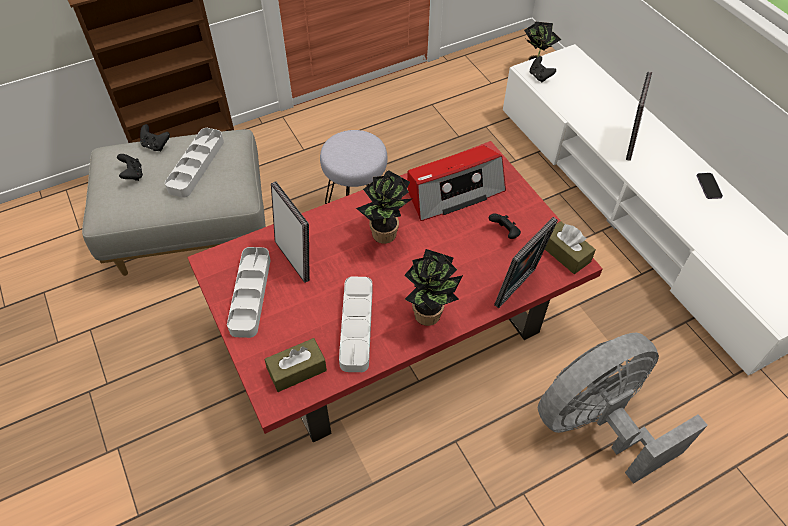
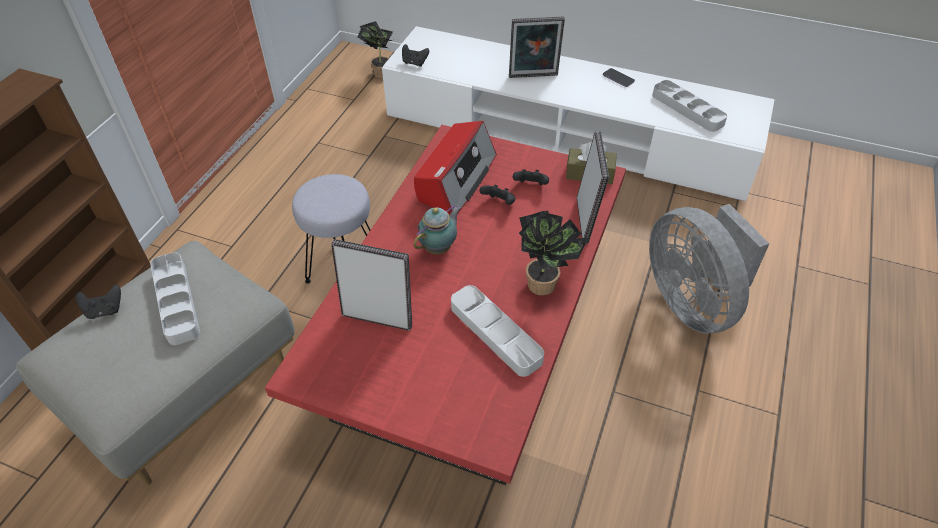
camera: 40 degrees left, 5 degrees down
(133, 175) = (108, 354): black game controller -> black game controller (499, 203)
(250, 294) = (369, 375): grey tray -> grey tray (687, 109)
(297, 370) = (486, 405): brown tissue box -> none
(386, 237) = (439, 247): potted plant -> teapot
(597, 424) = (692, 302): grey fan -> grey fan turned 45 degrees counterclockwise
(629, 142) = (533, 77): picture frame -> picture frame turned 75 degrees counterclockwise

